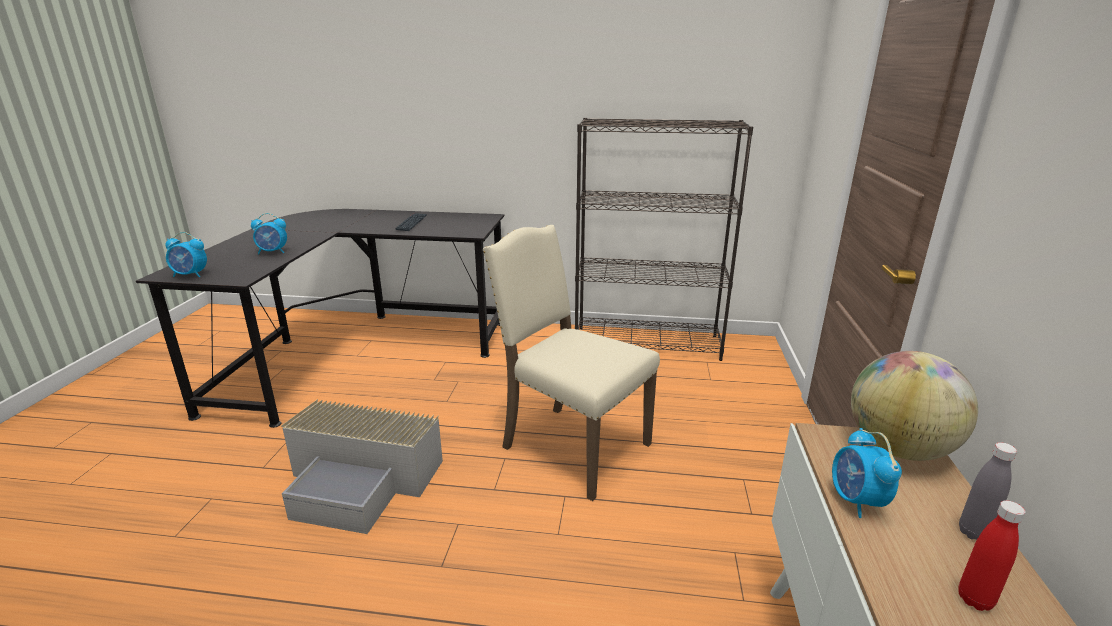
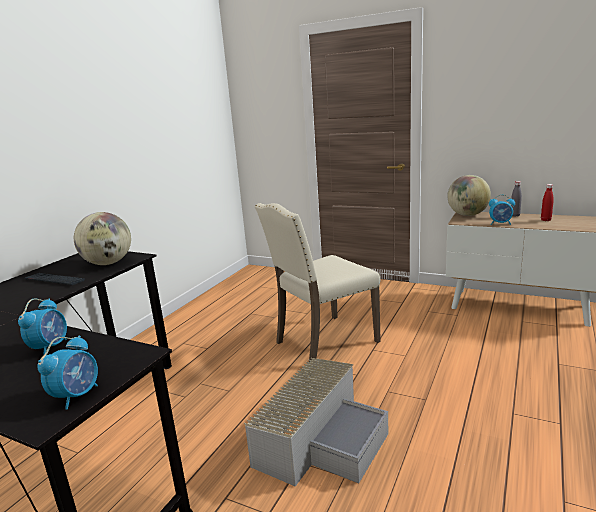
camera: 70 degrees left, 5 degrees down
(454, 228) = (108, 263): none -> globe
(648, 343) = (219, 299): black bookcase -> none

